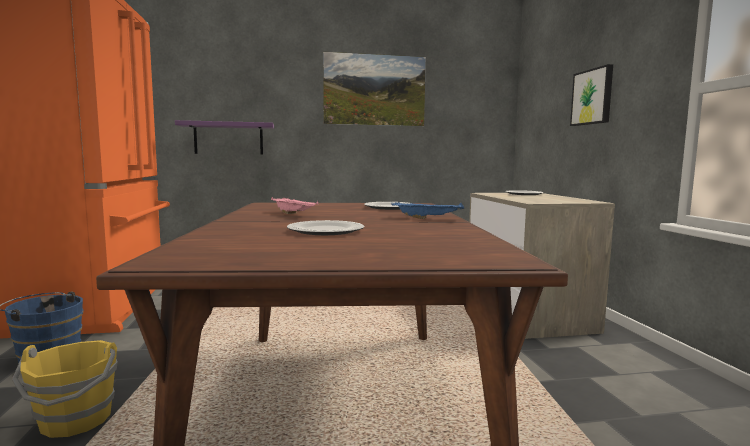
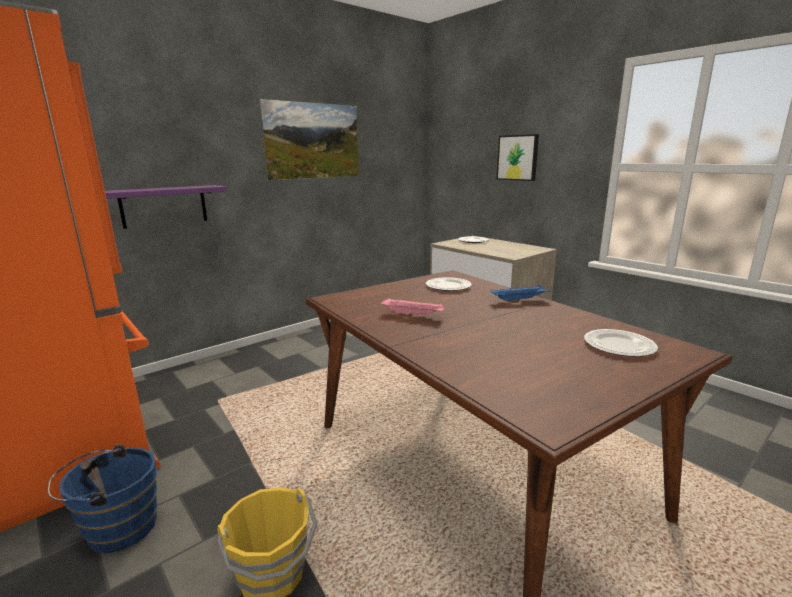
camera: 30 degrees left, 10 degrees up
(325, 230) = (512, 340): plate -> plate (618, 345)

